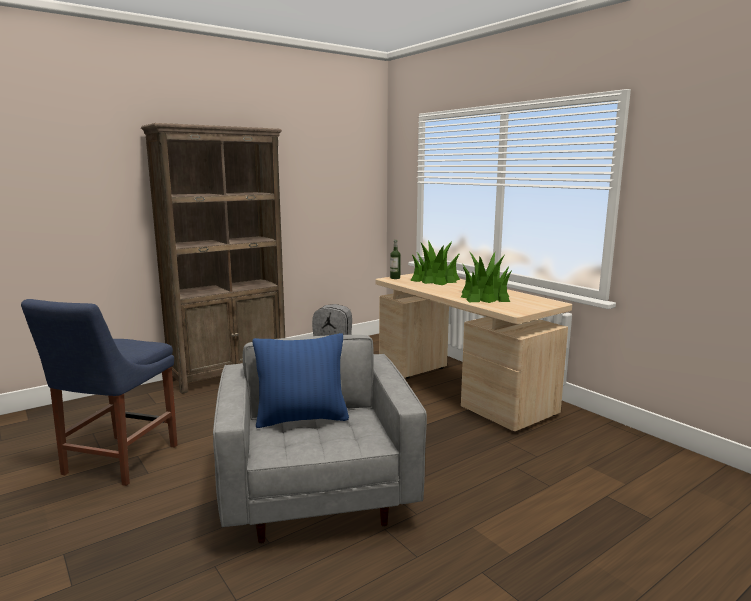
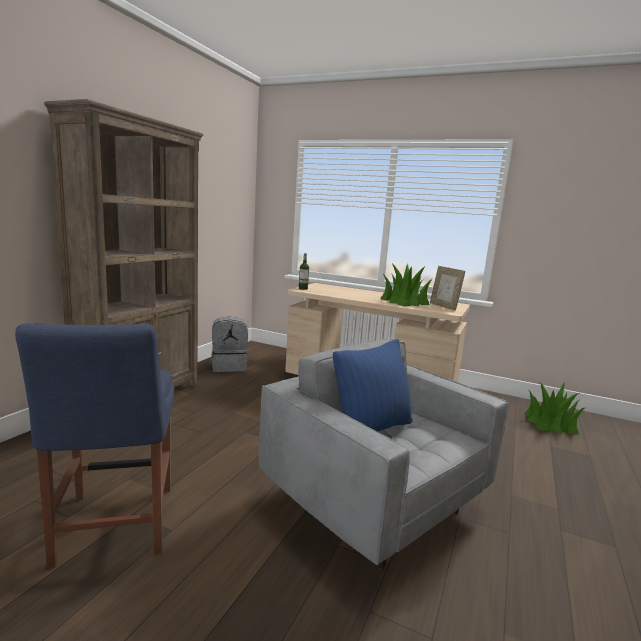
camera: 30 degrees left, 0 degrees up
(435, 280) = (338, 289): potted plant -> potted plant (551, 423)
(523, 305) = (444, 306): none -> picture frame

